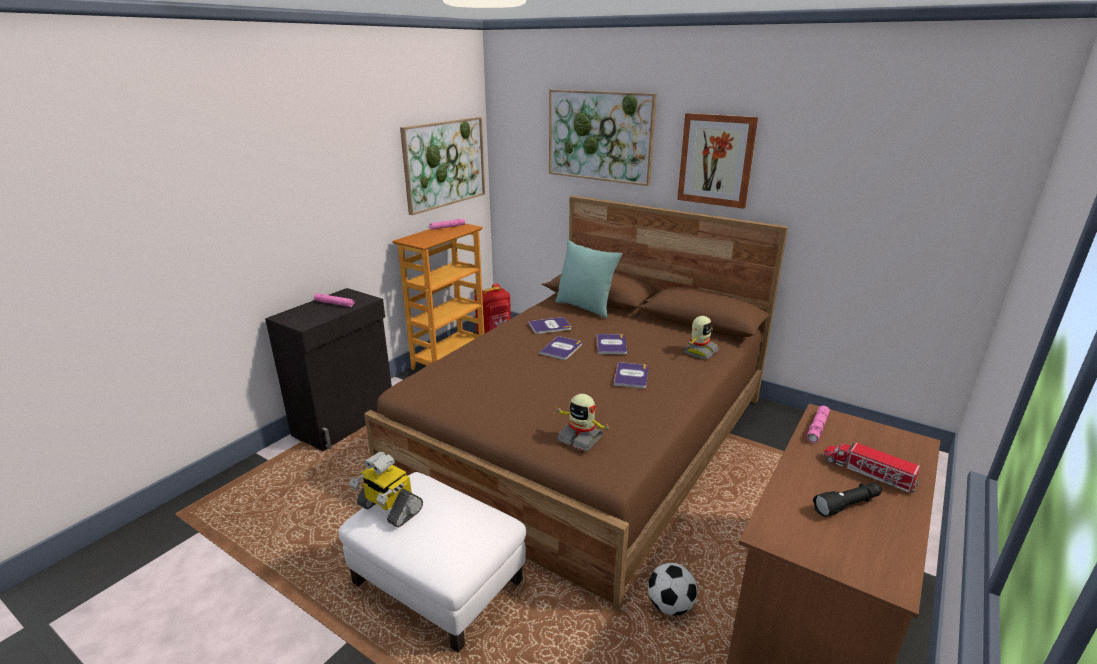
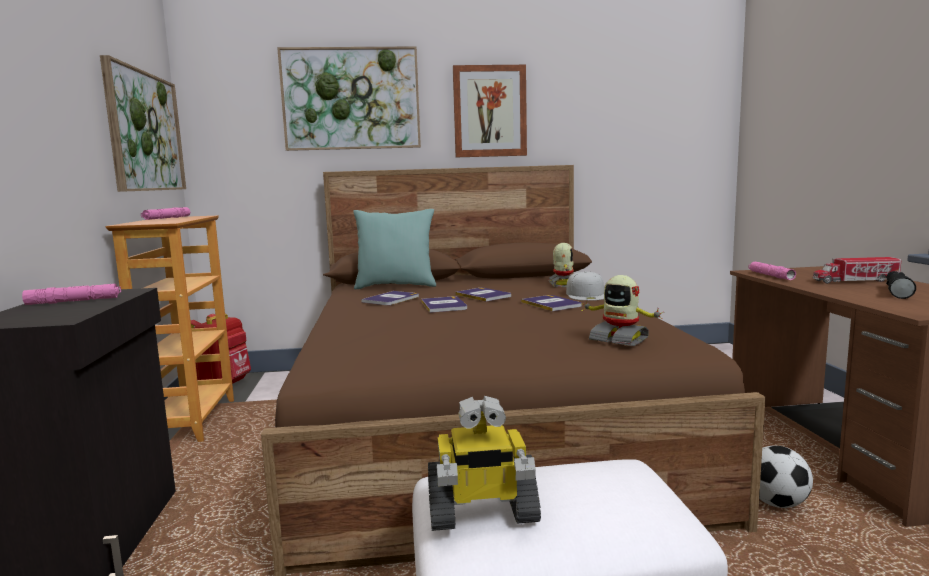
camera: 40 degrees left, 15 degrees down
(580, 438) = (619, 339): toy robot -> toy robot turned 45 degrees clockwise
(682, 374) = (587, 295): none -> white cap

